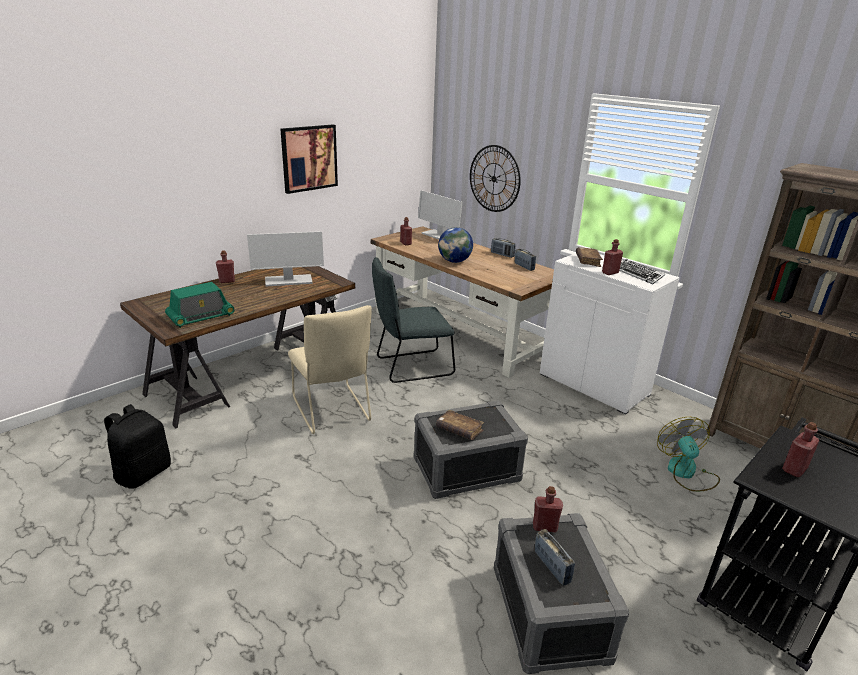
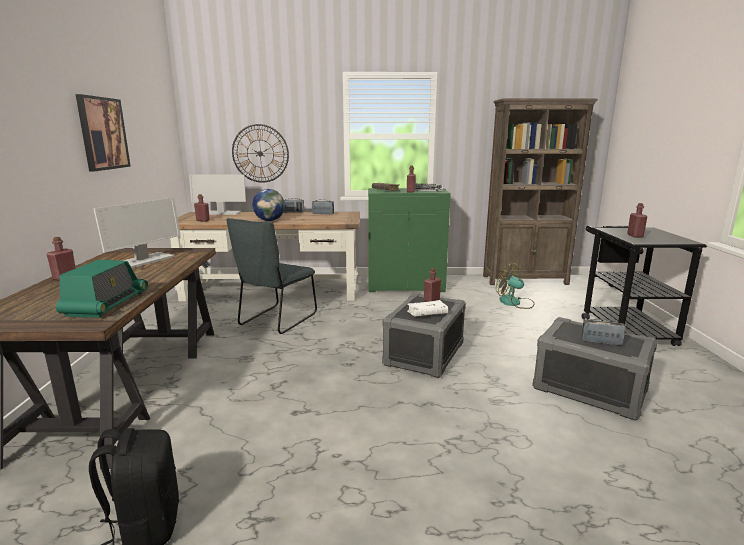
camera: 45 degrees left, 10 degrees down
(332, 412) = (266, 372): beige chair -> none
(459, 430) = (427, 314): brown book -> white book
(544, 527) = (562, 329): red bottle -> red bottle (431, 300)
(594, 384) = (406, 285): white cabinet -> green cabinet

